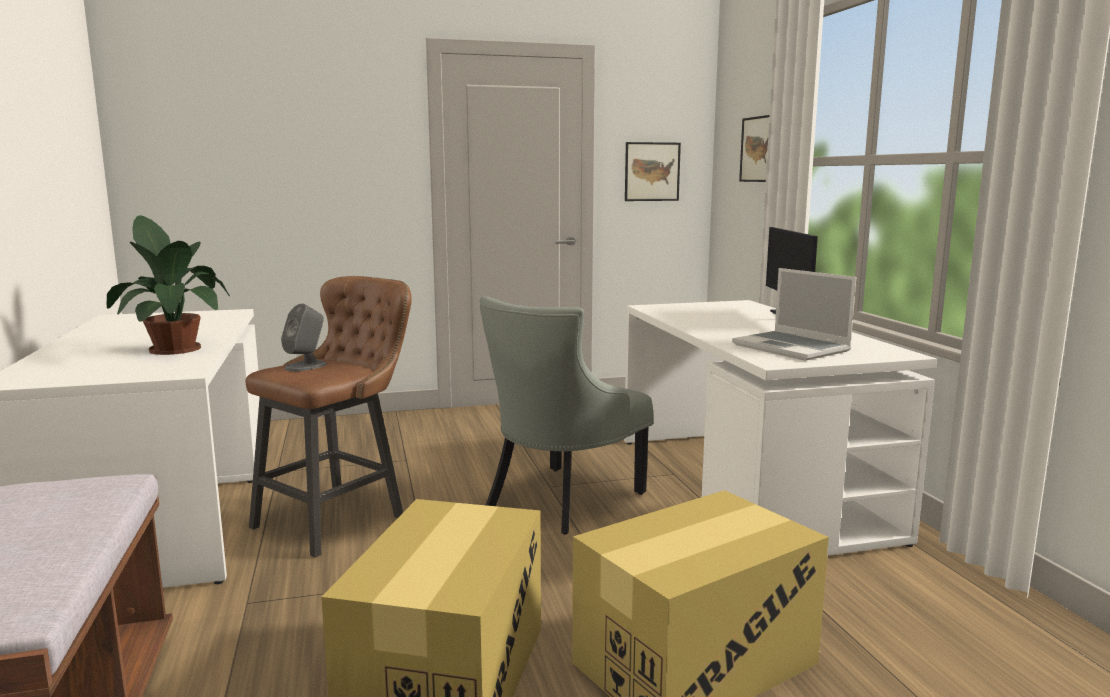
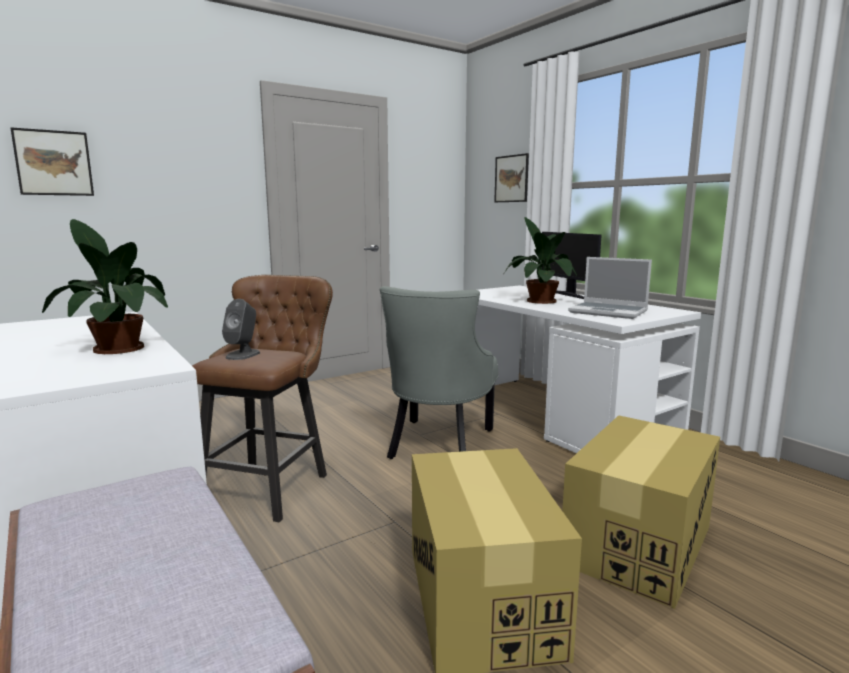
camera: 20 degrees left, 0 degrees up
(652, 171) = (427, 195): picture -> picture (54, 163)
(729, 325) = (539, 300): none -> potted plant

